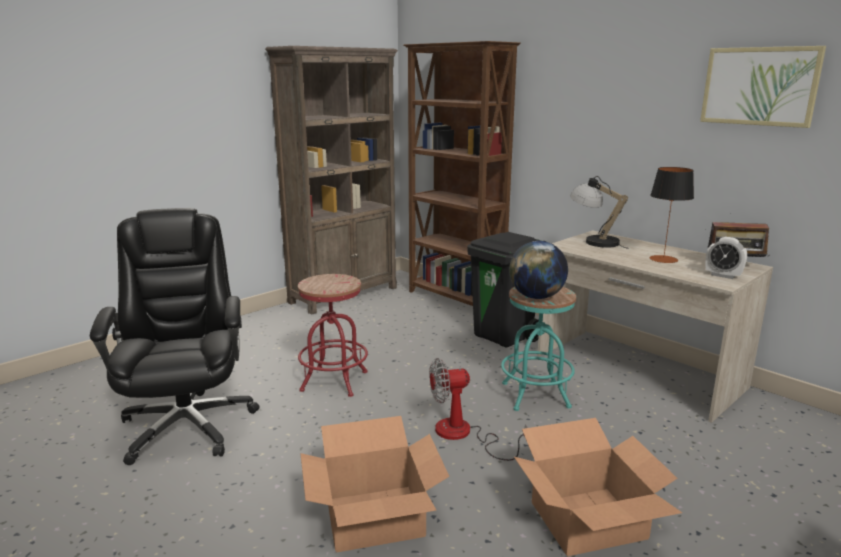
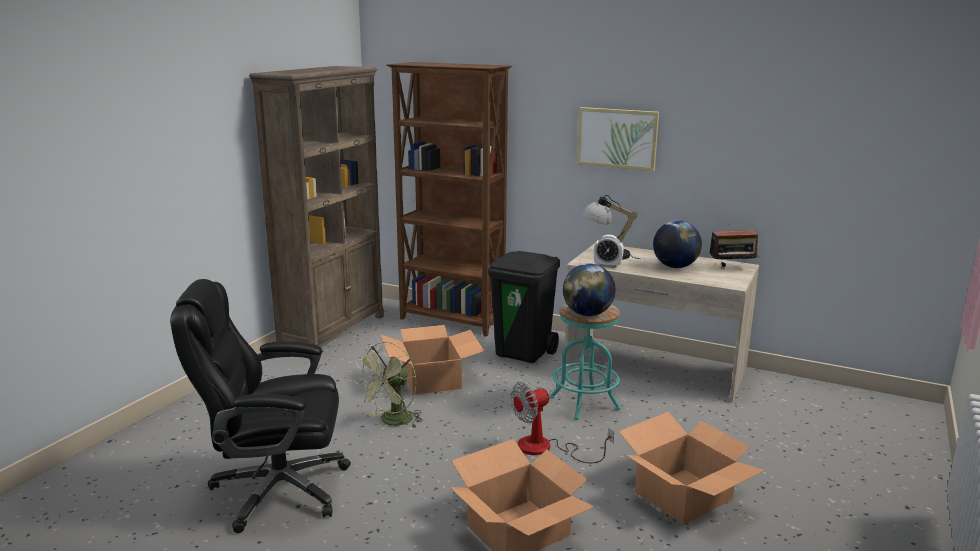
camera: 20 degrees left, 0 degrees up
(188, 424) = (276, 490): black office chair -> black office chair turned 60 degrees counterclockwise
(334, 381) = (392, 422): red stool -> green fan
(399, 348) = (432, 379): none -> cardboard box
(663, 259) = (675, 267): table lamp -> globe
(723, 275) = (729, 277): alarm clock -> alarm clock (607, 265)
(759, 86) = (738, 116): picture -> picture (617, 138)

